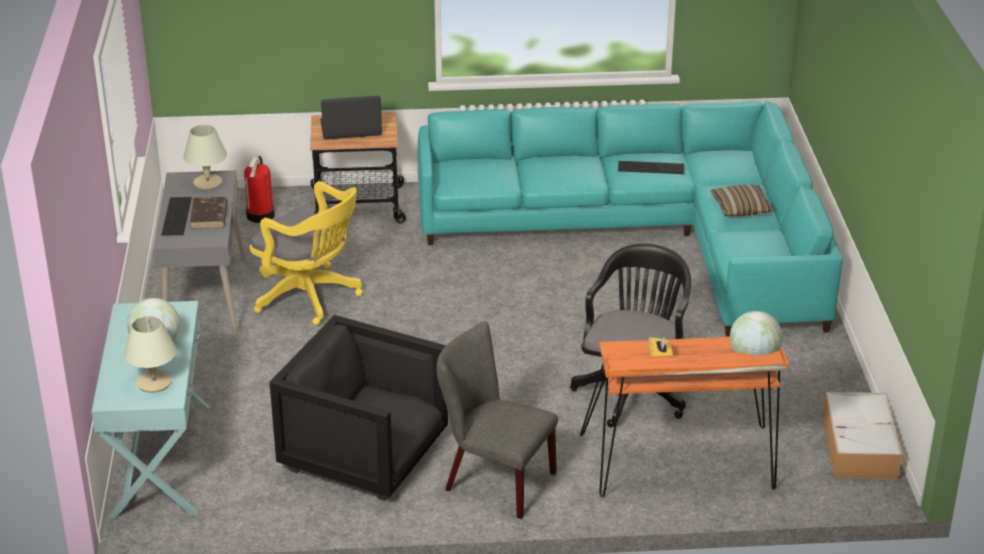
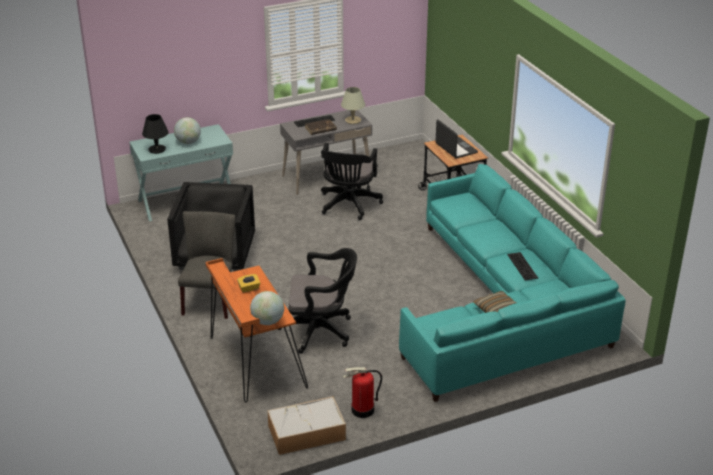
camera: 70 degrees right, 0 degrees up
(154, 383) = (157, 149): beige table lamp -> black table lamp
(261, 215) = (419, 171): fire extinguisher -> fire extinguisher (362, 410)
(310, 297) = (348, 205): yellow office chair -> black office chair

